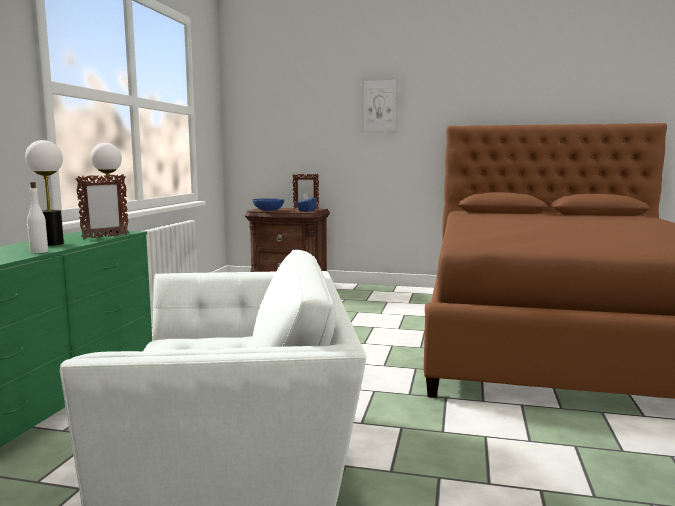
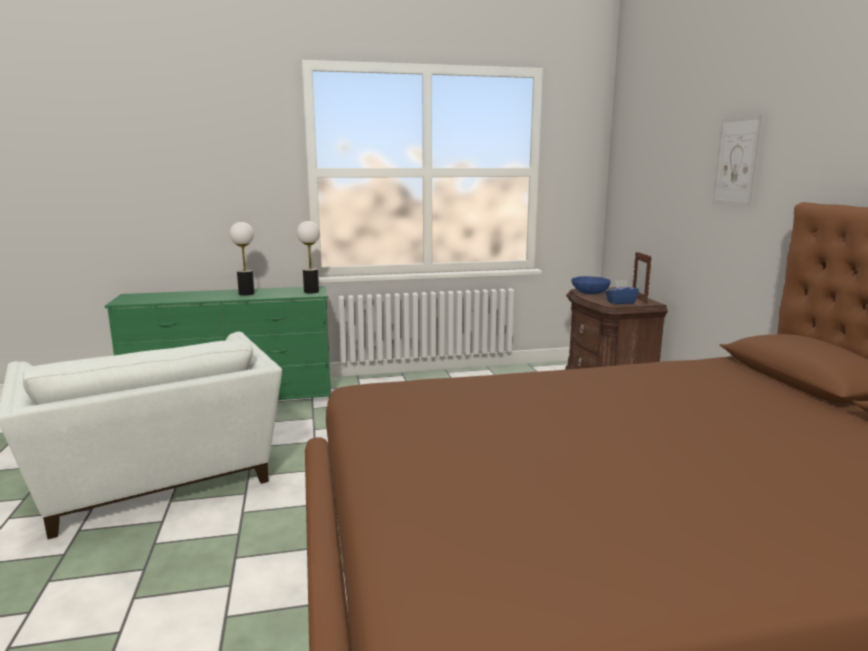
camera: 65 degrees right, 5 degrees up
(38, 252) = (211, 298): white bottle -> none
(105, 237) = (285, 295): picture frame -> none

